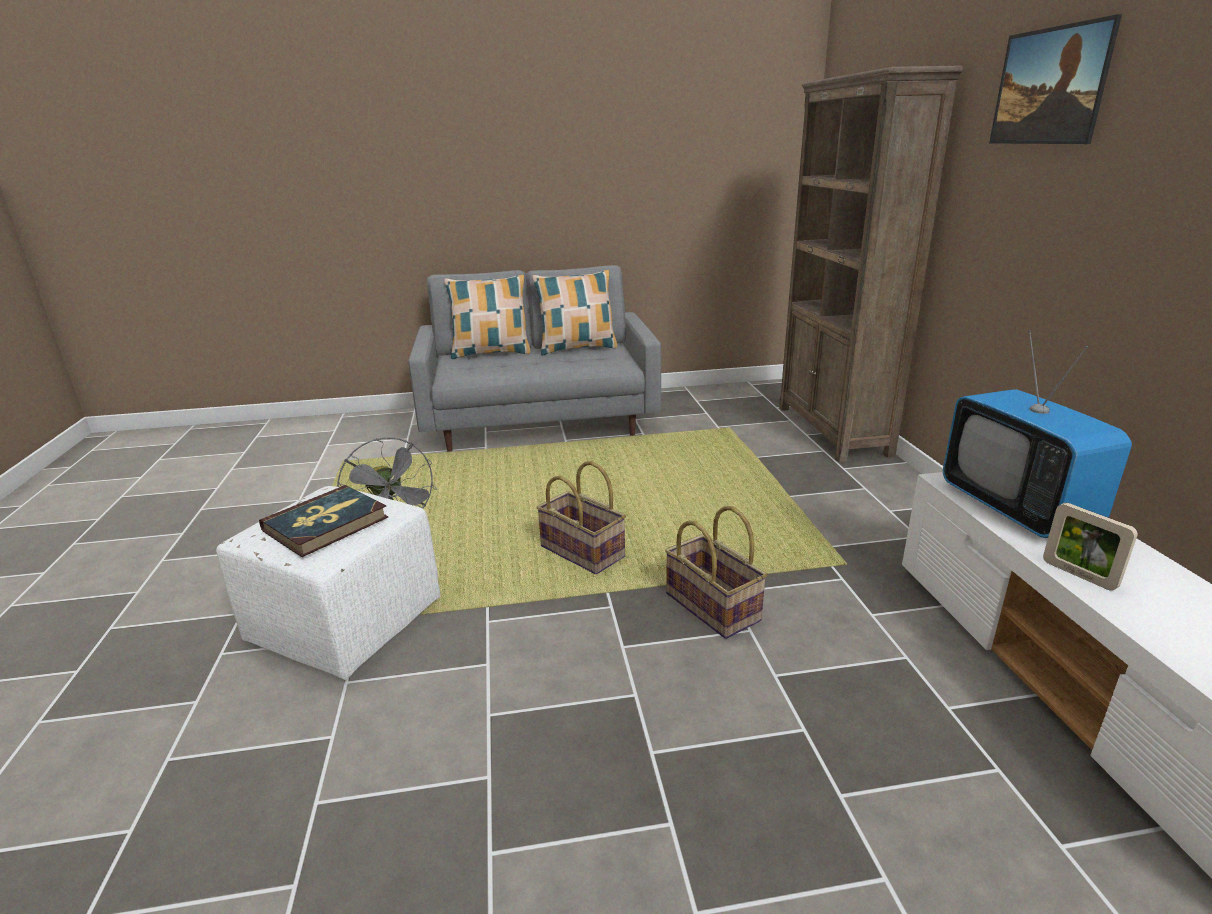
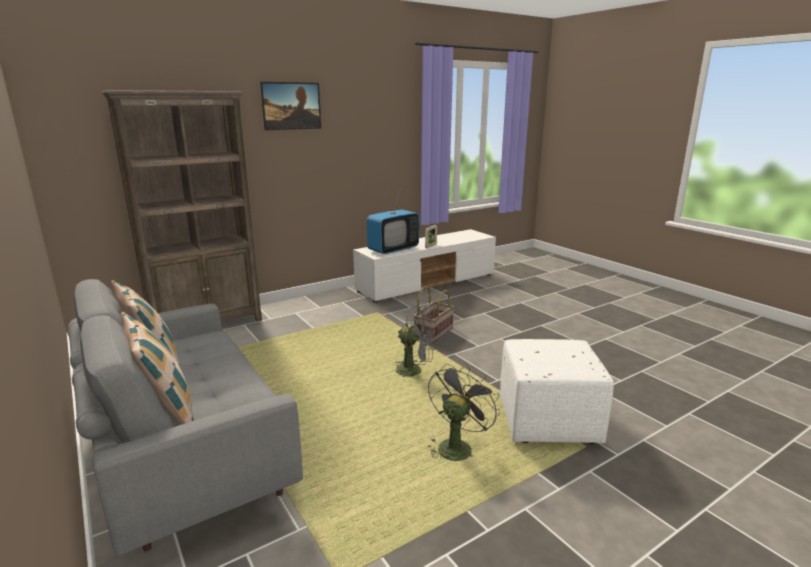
camera: 115 degrees left, 5 degrees down
(326, 524) = (557, 350): book -> none
(583, 551) = (415, 371): basket -> grey fan

